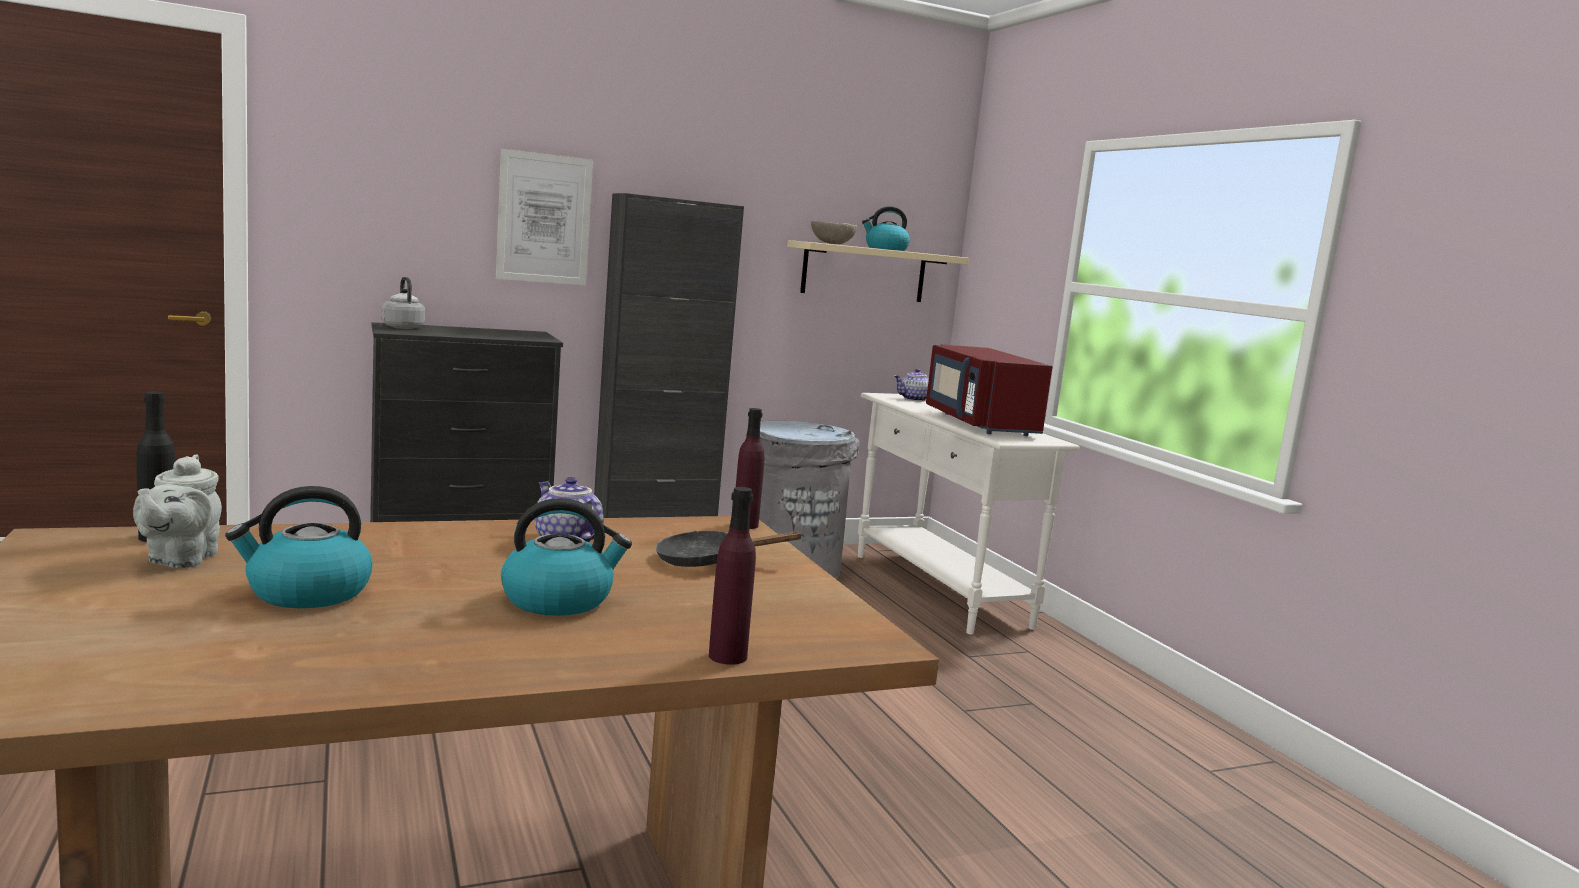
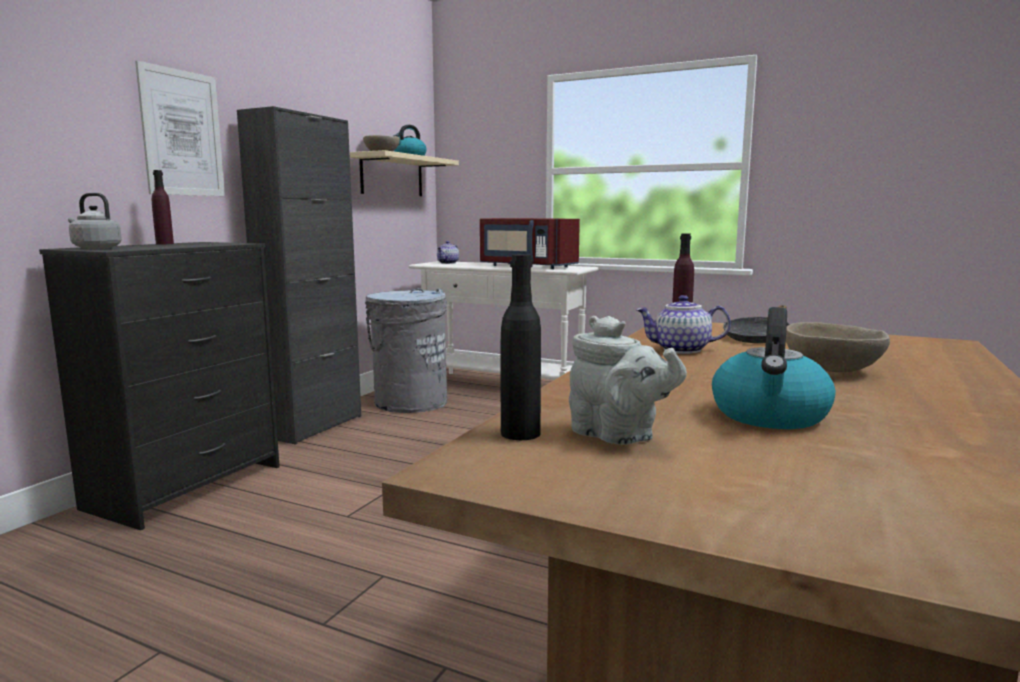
camera: 40 degrees left, 0 degrees up
(559, 600) = (831, 370): kettle -> beige bowl
(727, 656) = (972, 364): purple bottle -> purple bottle (164, 244)

